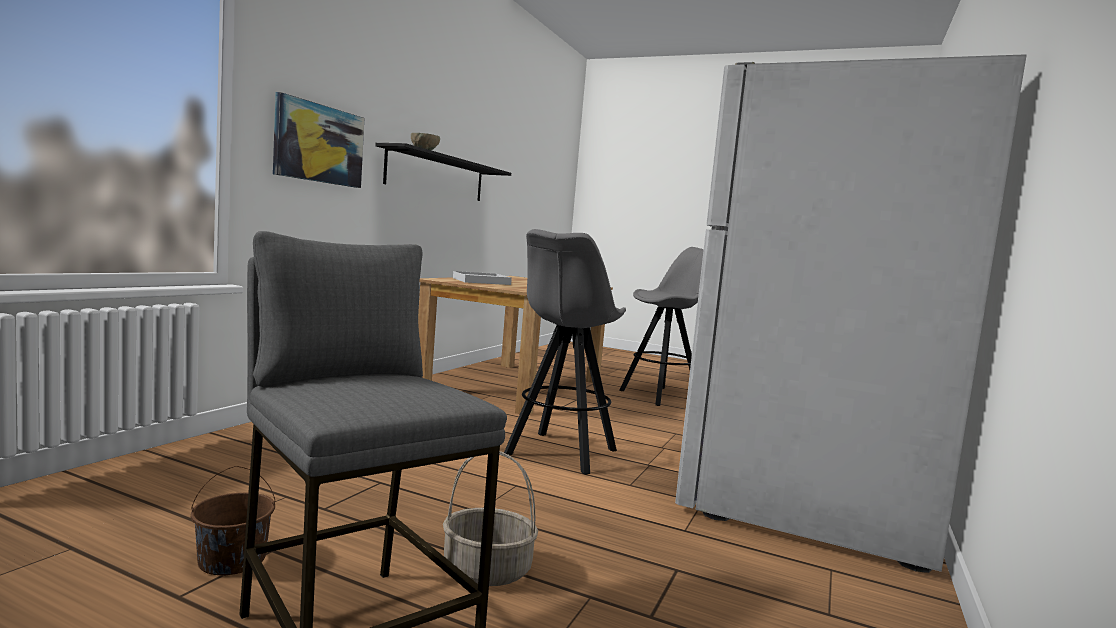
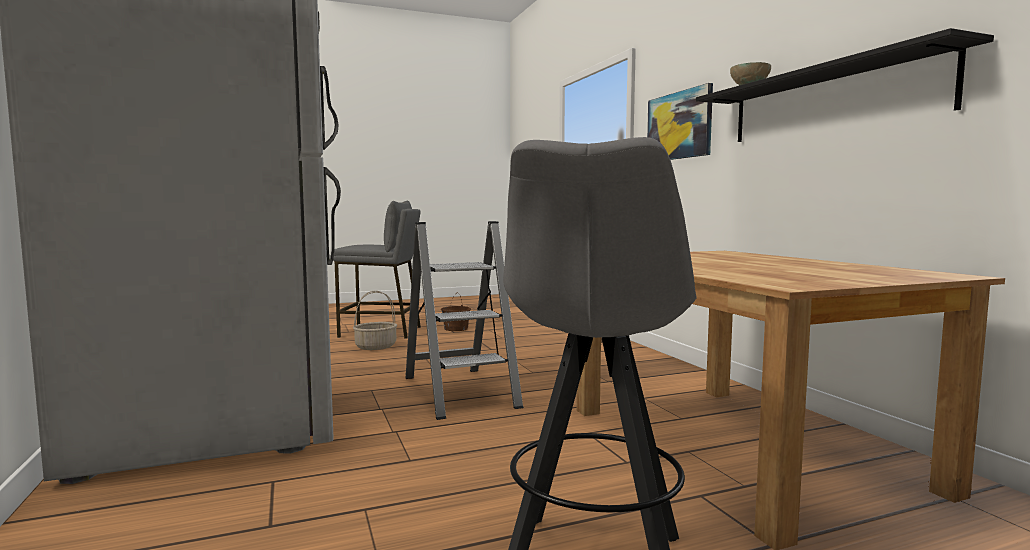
camera: 135 degrees right, 0 degrees up
(481, 281) = (728, 257): white tray -> none
(559, 453) = (459, 391): grey stool -> grey step ladder

